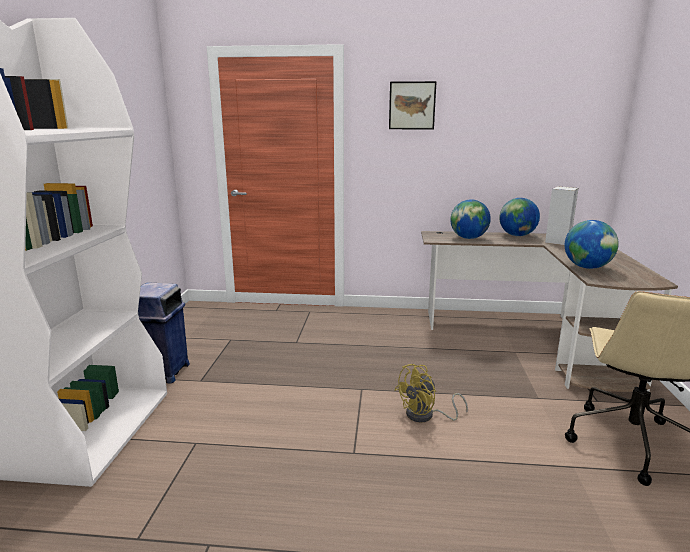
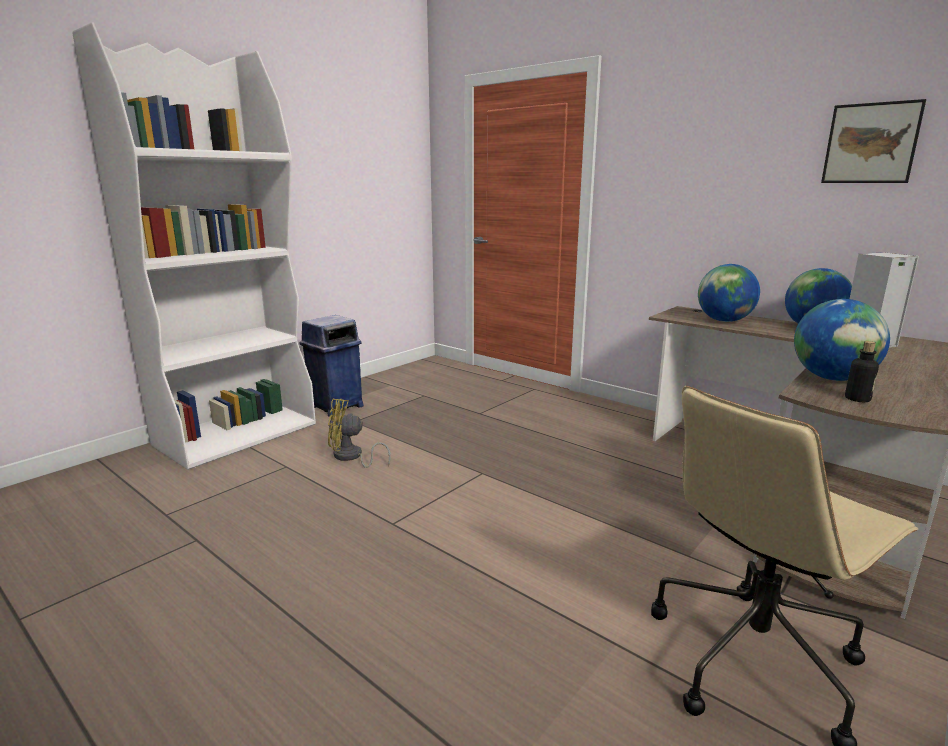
camera: 35 degrees right, 0 degrees up
(412, 105) = (679, 130): picture -> picture (871, 143)
(426, 416) = (512, 520): yellow fan -> yellow fan (351, 457)
(618, 277) = (857, 399): none -> bottle

